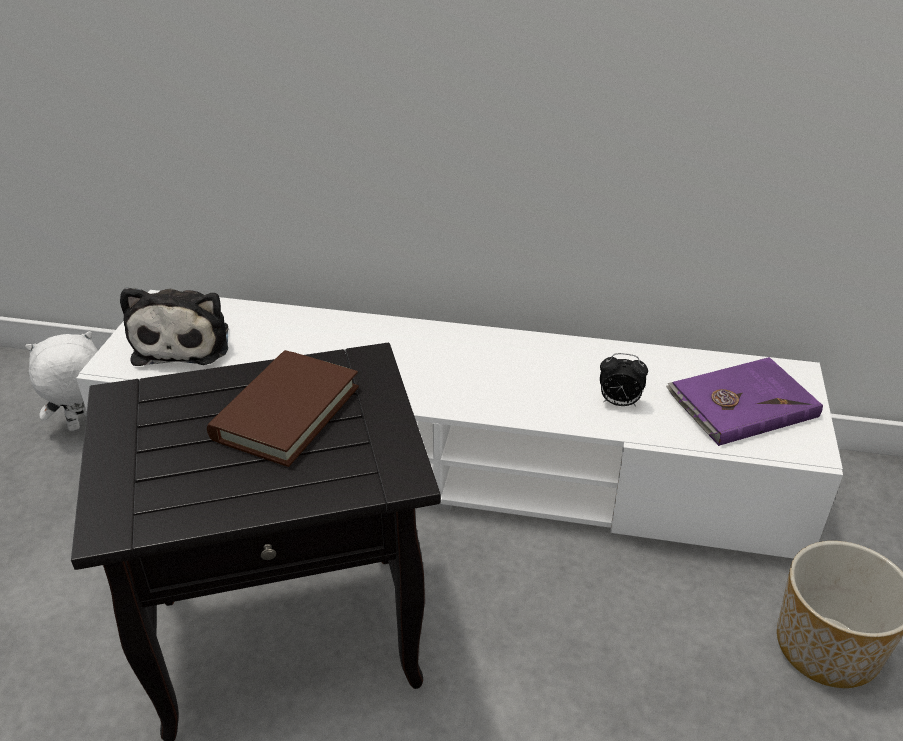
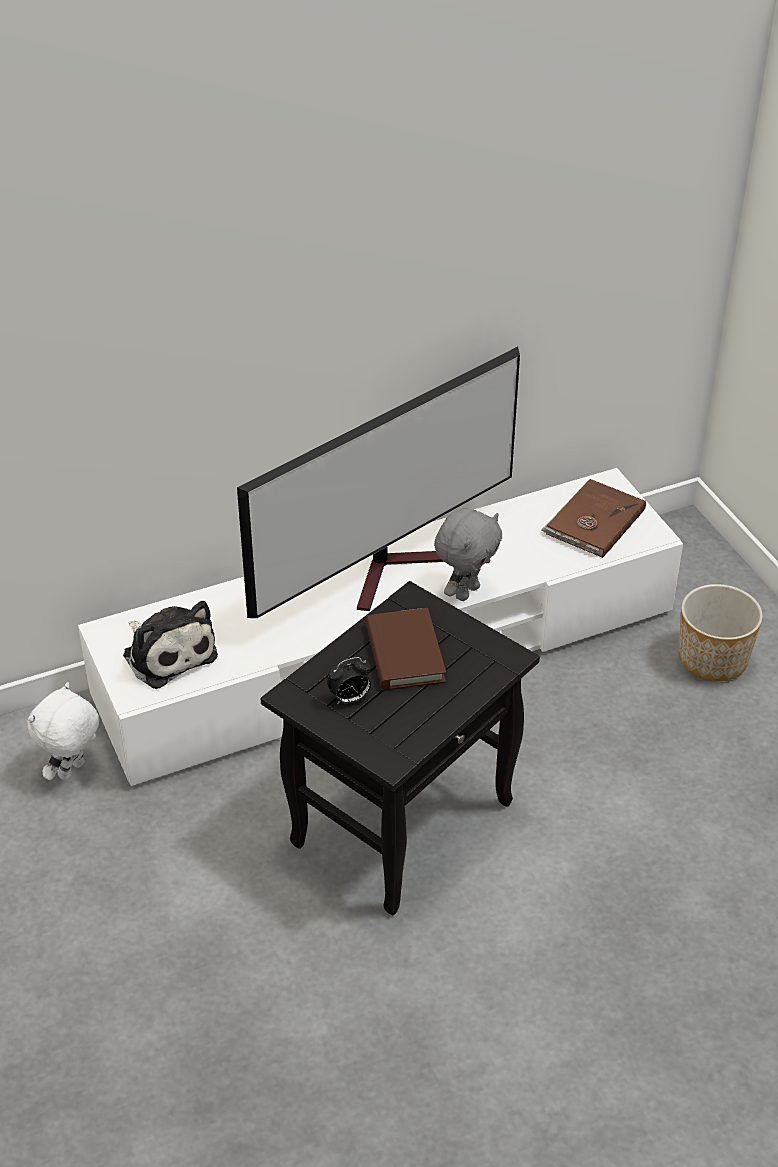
camera: 35 degrees left, 5 degrees up
(471, 360) = (395, 569): none -> television
(521, 412) = (466, 591): none -> grey plush toy
(618, 403) = (520, 556): alarm clock -> alarm clock (350, 699)
(740, 404) = (593, 522): purple book -> brown book

